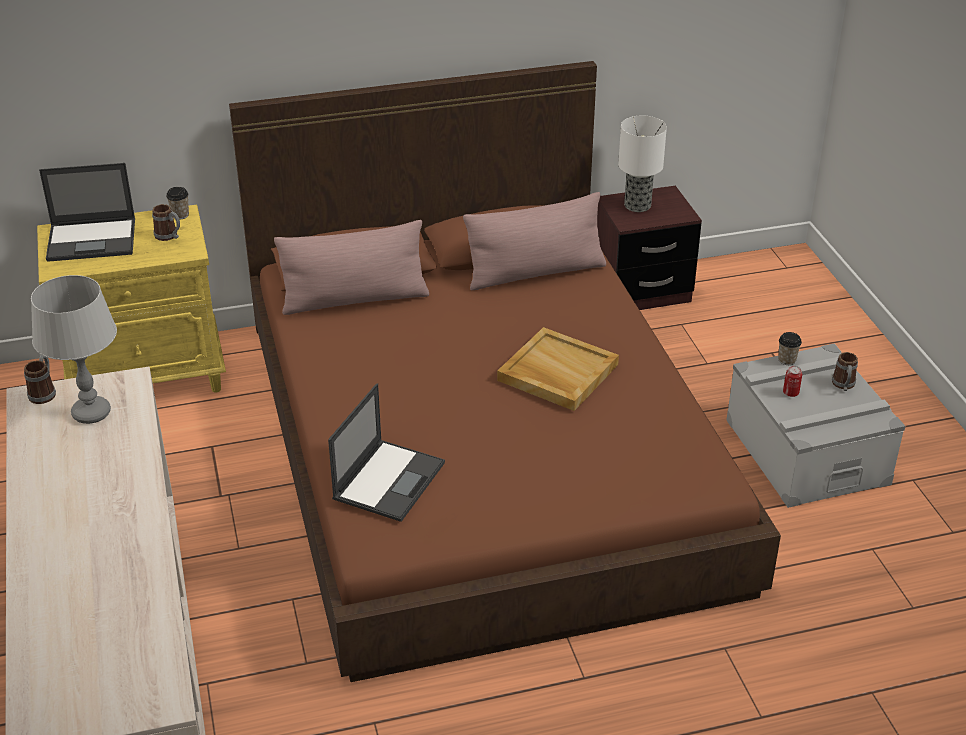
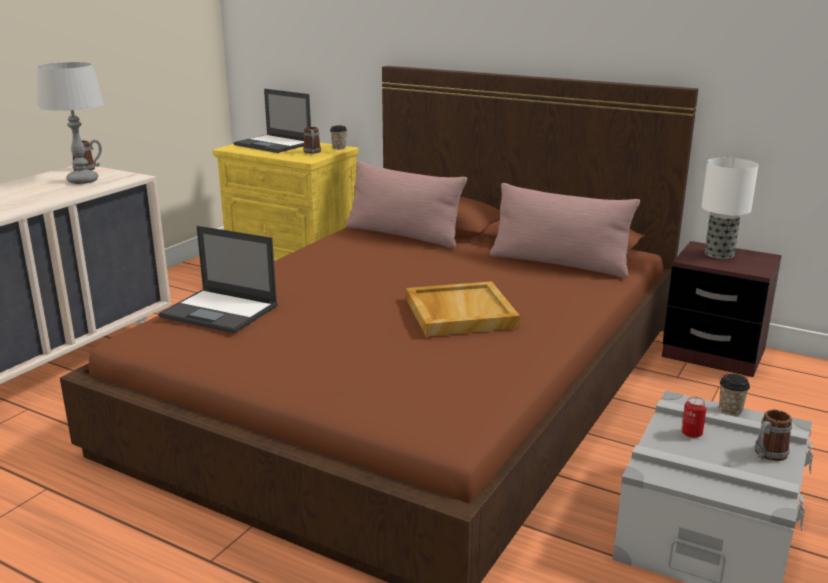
camera: 45 degrees right, 15 degrees down
(389, 480) = (220, 311): laptop -> laptop turned 45 degrees clockwise

